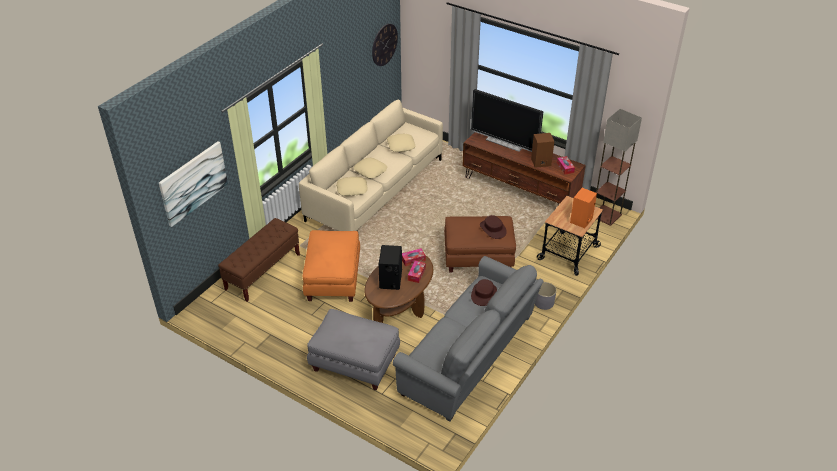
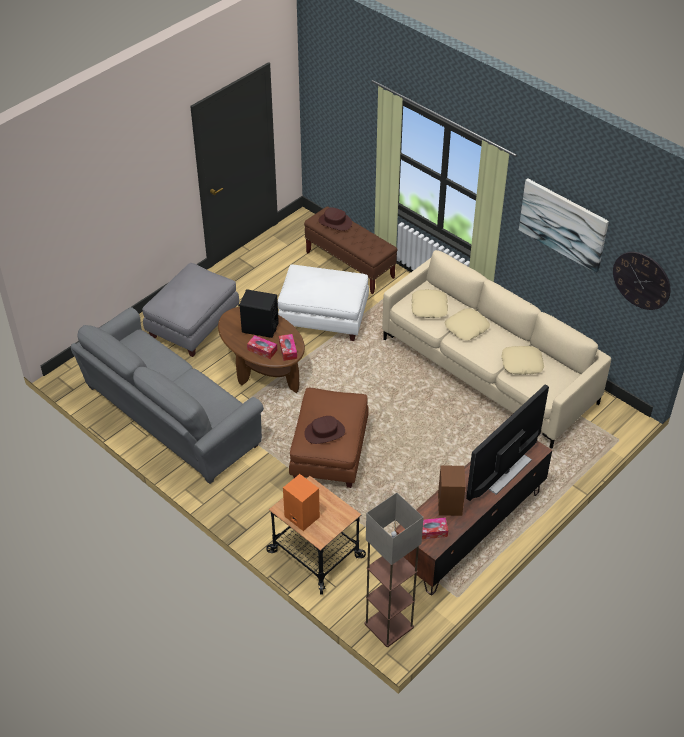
camera: 100 degrees right, 5 degrees up
(193, 183) = (342, 116): picture -> picture (563, 224)
(333, 279) = (324, 318): orange ottoman -> white ottoman
(484, 294) = (213, 405): brown hat -> brown hat (335, 222)
(544, 302) = (230, 504): grey planter -> none

